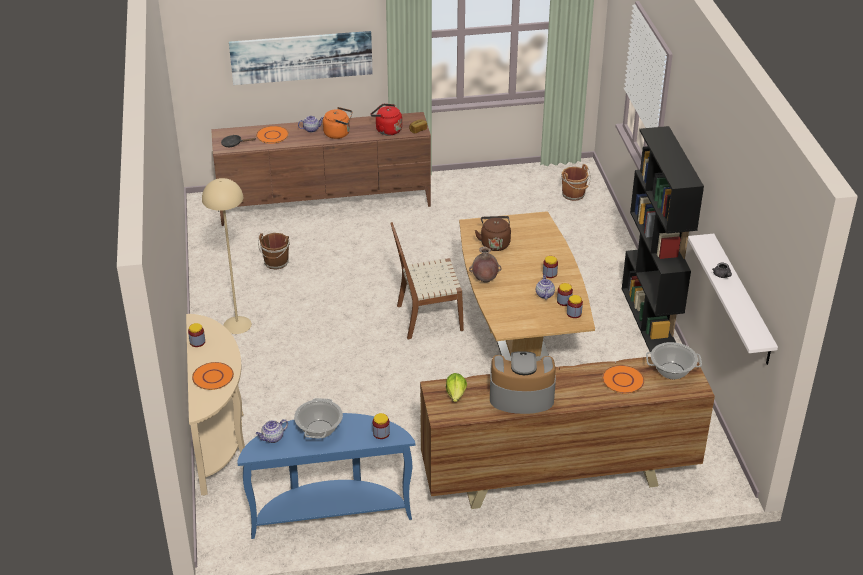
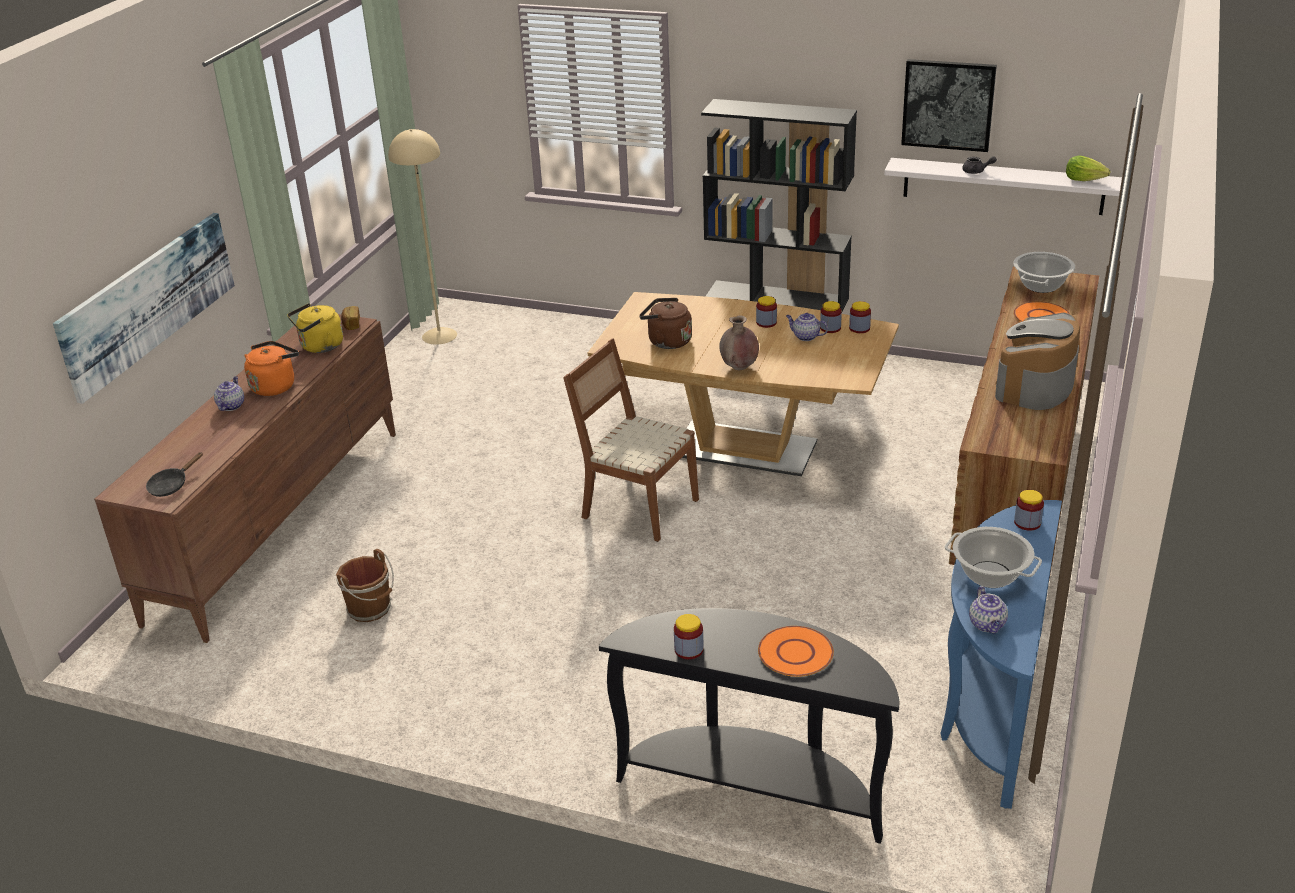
camera: 60 degrees left, 5 degrees down
(220, 438) = (754, 785): beige console table -> black console table
(237, 325) = (486, 692): beige floor lamp -> beige floor lamp (440, 336)
(272, 135) = (198, 443): orange plate -> none
(387, 130) = (319, 347): red kettle -> yellow kettle
(426, 319) = (636, 507): chair -> chair turned 105 degrees clockwise
(456, 394) = (1004, 429): lettuce -> lettuce (1084, 180)
(574, 195) = (495, 329): brown bucket -> none
(734, 219) = (948, 104): none -> picture

